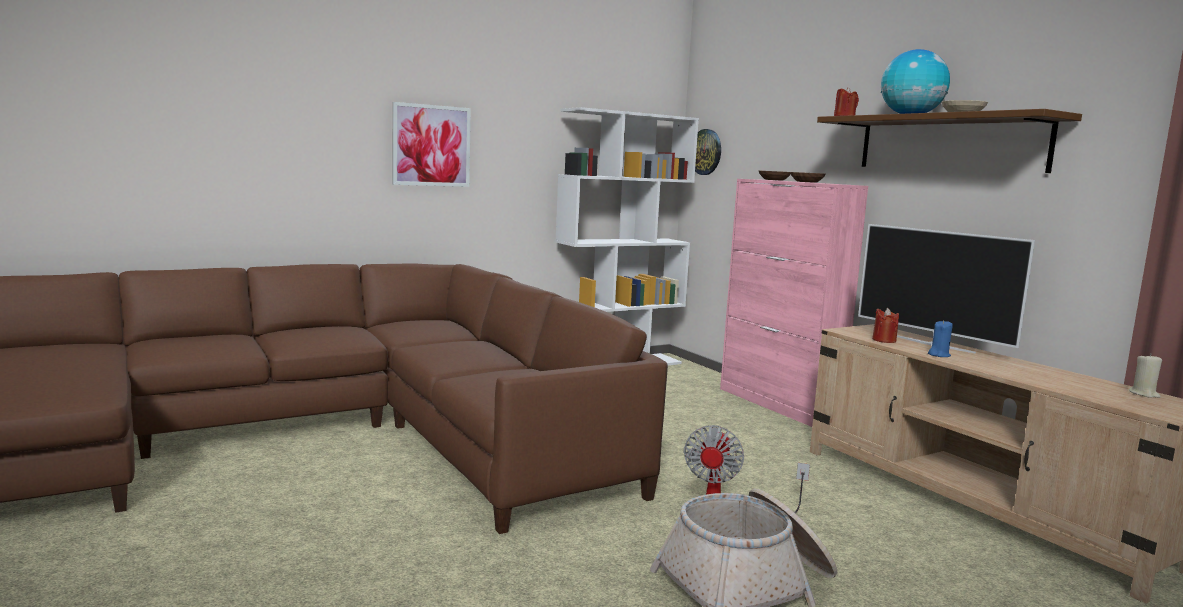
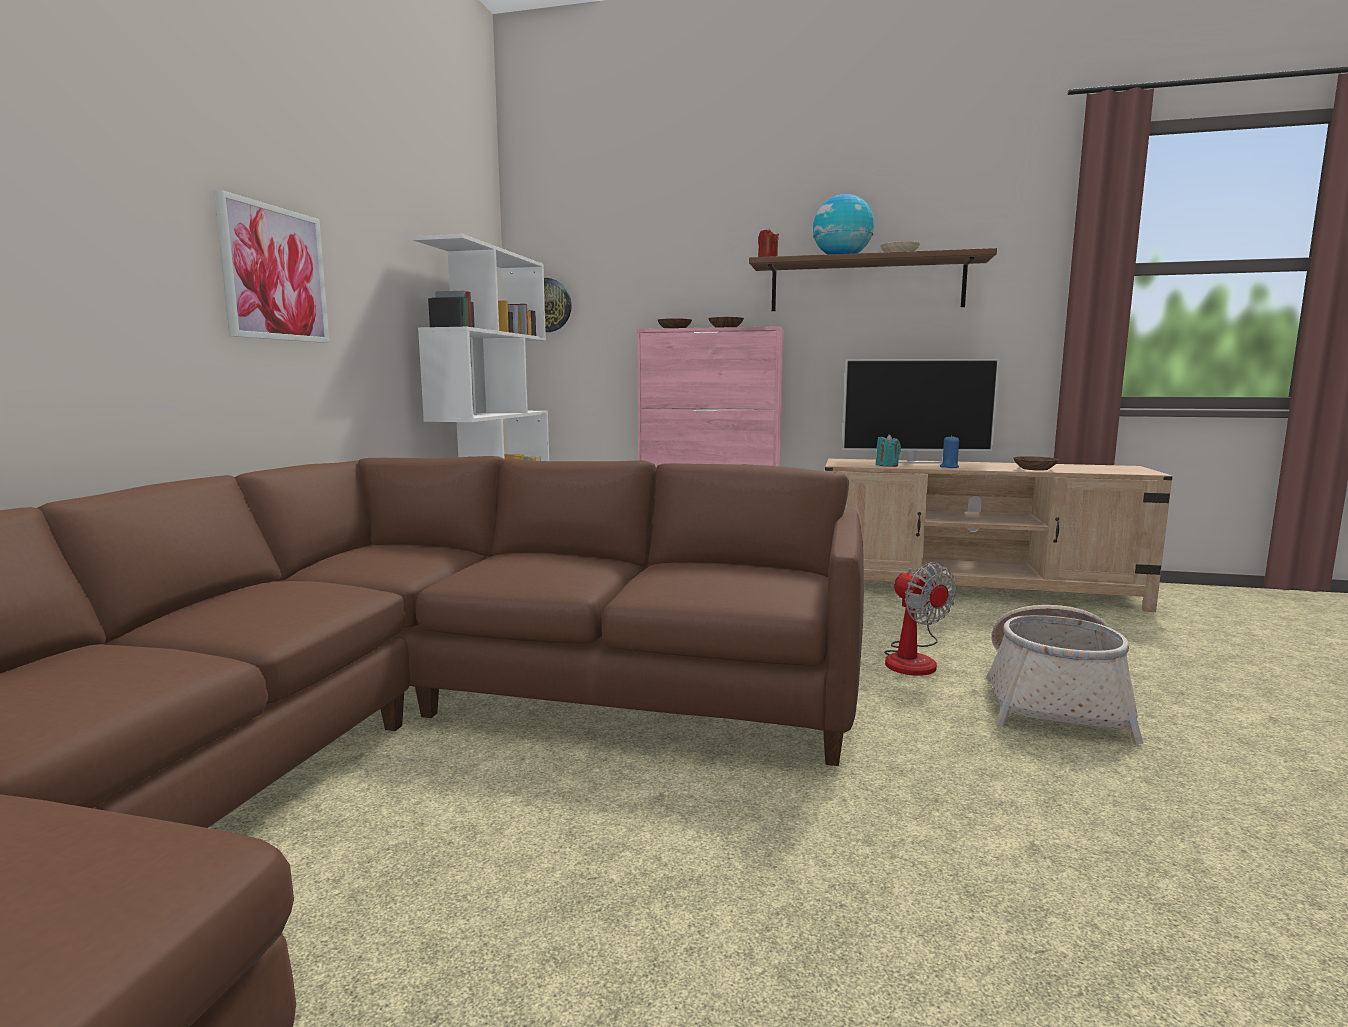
camera: 45 degrees left, 0 degrees up
(884, 340) = (887, 465): red candle -> turquoise candle
(1028, 377) = (1033, 469): none -> brown bowl
(1144, 394) = (1094, 466): beige candle -> none

